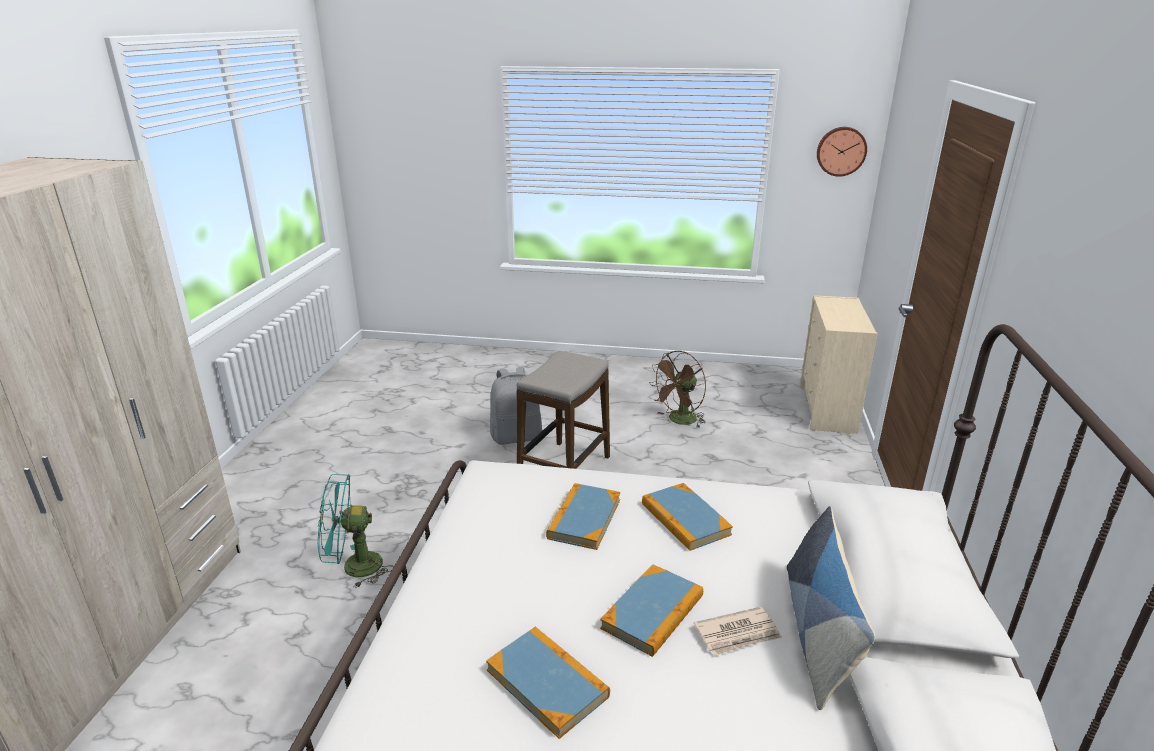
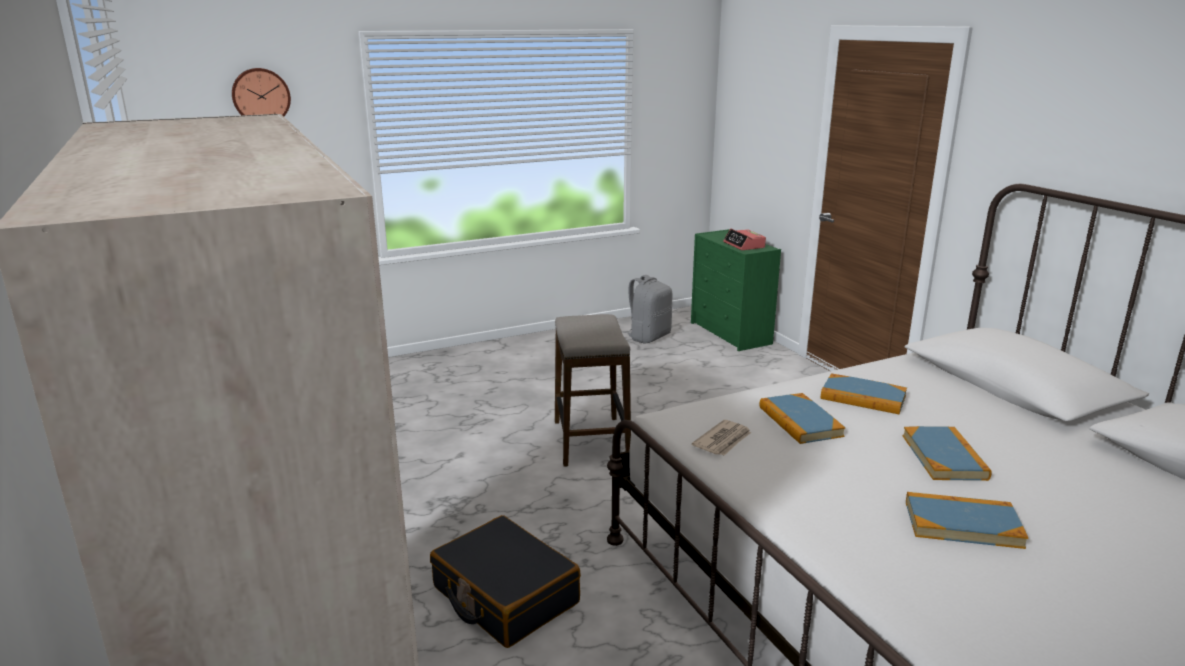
camera: 35 degrees left, 5 degrees down
(353, 567) = (504, 595): turquoise fan -> black suitcase
(516, 436) = (507, 429): grey backpack -> grey backpack (648, 337)
(679, 421) = (634, 373): brown fan -> none
(738, 634) = (1007, 447): newspaper -> newspaper (723, 441)
(818, 632) = (1040, 428): pillow -> none
(827, 409) = (731, 333): beige dresser -> green dresser
(841, 151) = (686, 102): wall clock -> wall clock (261, 96)
(843, 319) = (744, 245): none -> alarm clock

